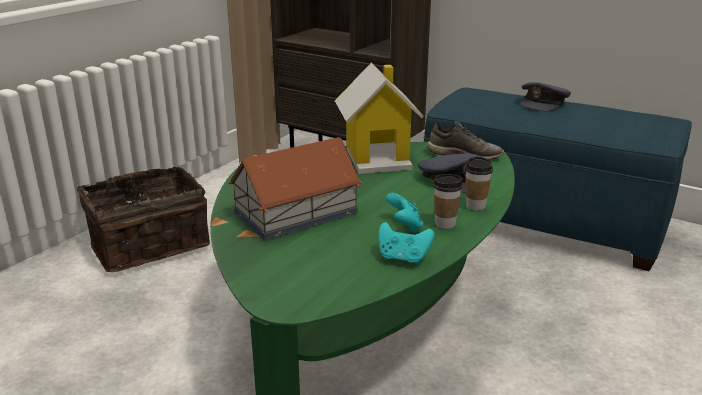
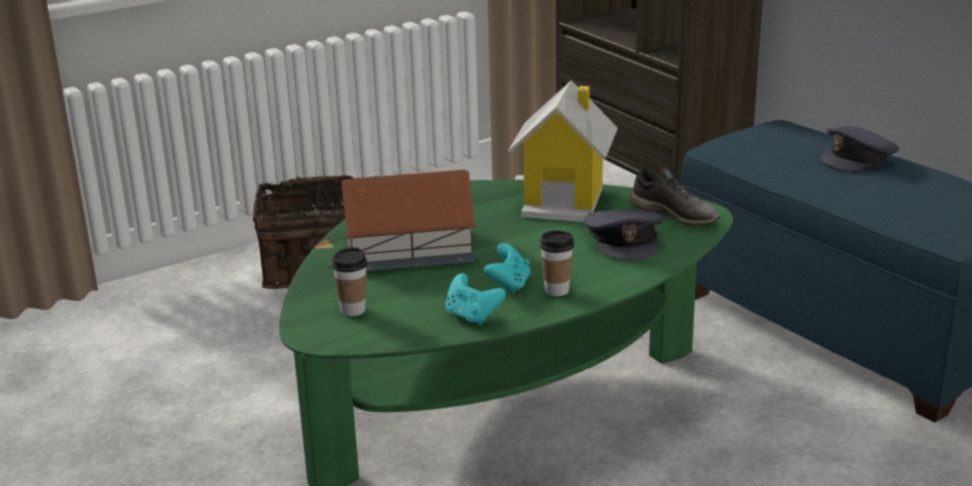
camera: 25 degrees right, 0 degrees up
(475, 206) = (615, 277): cup -> cup (353, 310)

